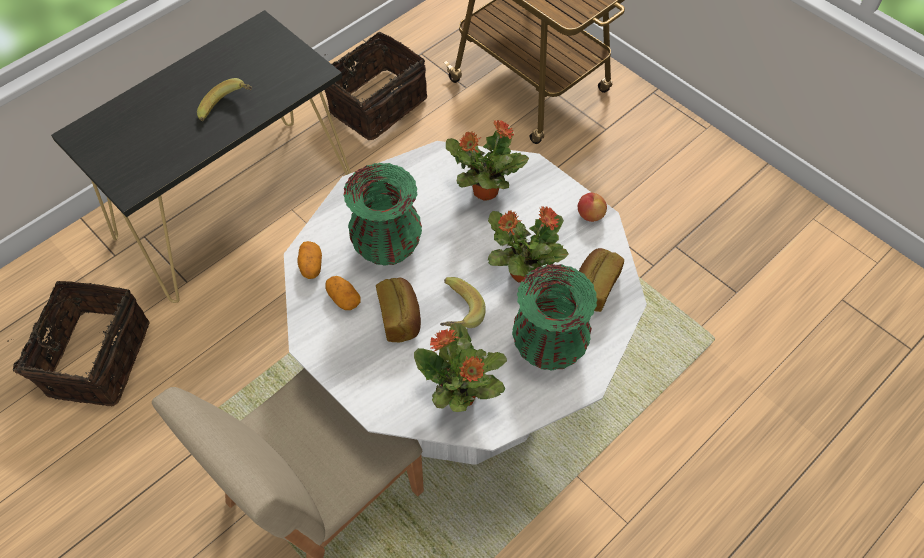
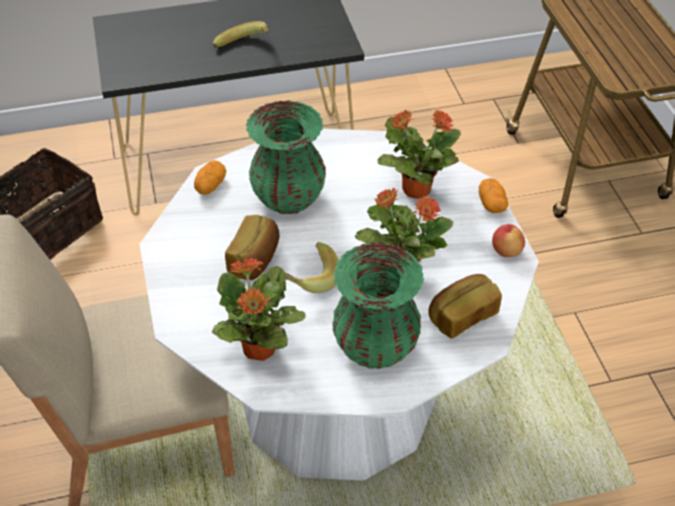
camera: 30 degrees right, 10 degrees down
(343, 298) = (218, 223): potato -> potato (491, 204)
(375, 103) = (421, 125): basket -> none

